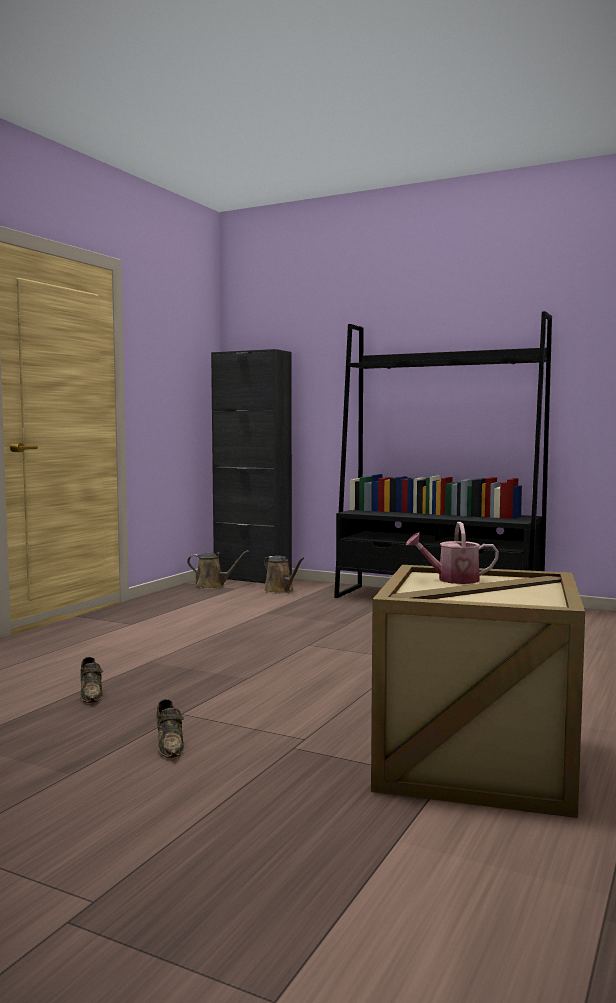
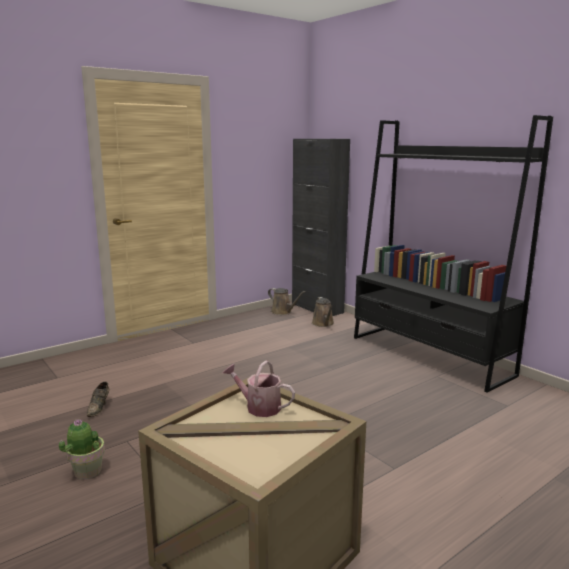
camera: 25 degrees right, 10 degrees up
(169, 745) = (87, 471): brown shoe -> potted plant

